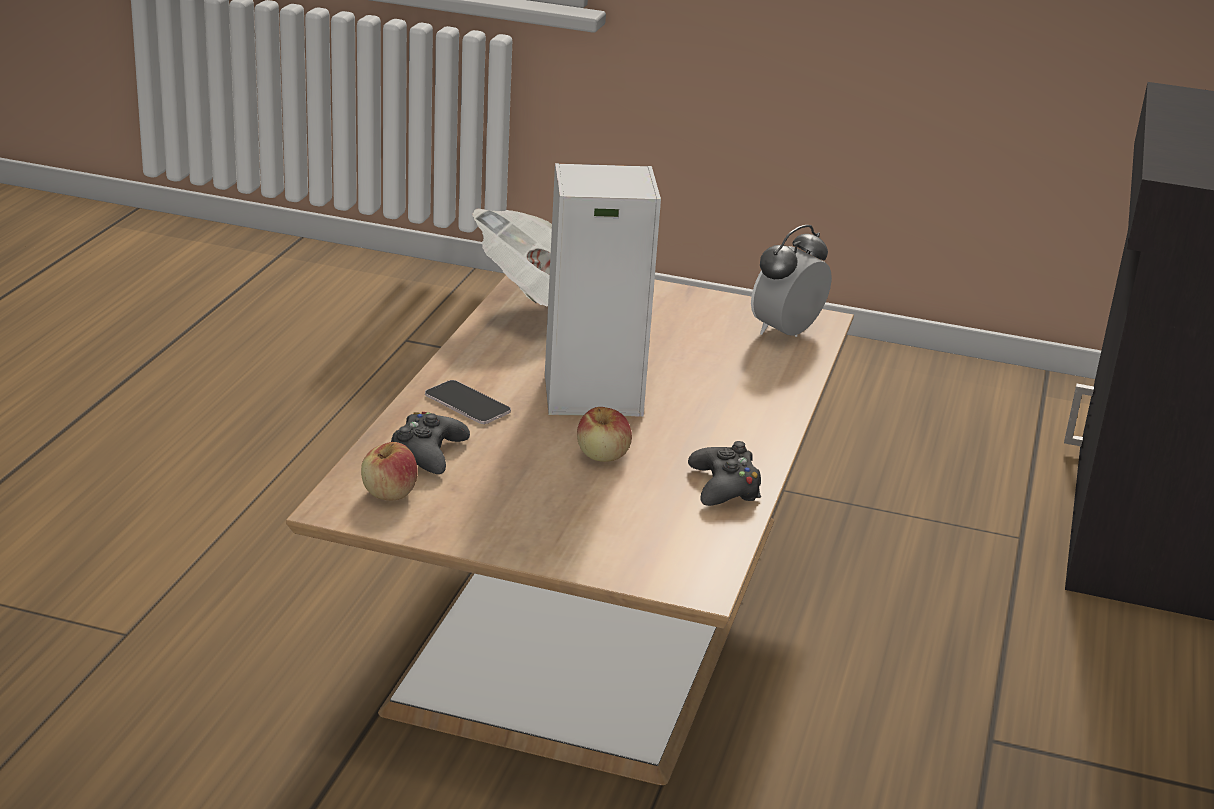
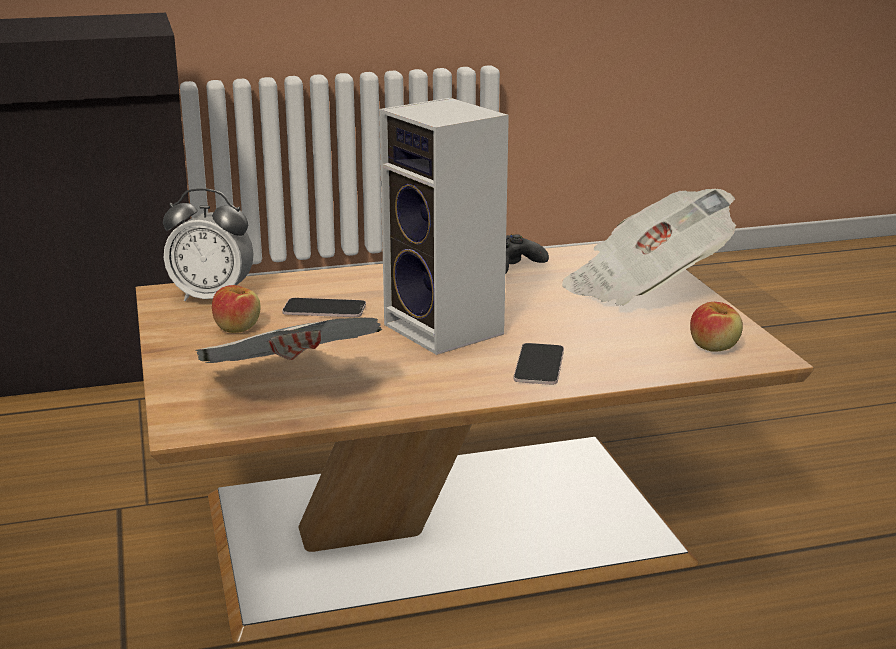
camera: 120 degrees left, 5 degrees down
(427, 454) = (640, 353): black game controller -> none
(569, 531) = (645, 287): none -> newspaper
(603, 455) = (532, 303): apple -> apple (237, 327)
(703, 365) = (324, 309): none -> phone

